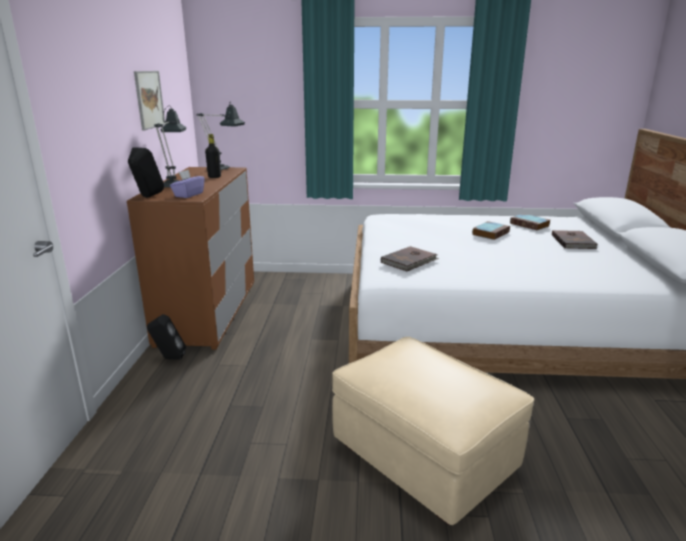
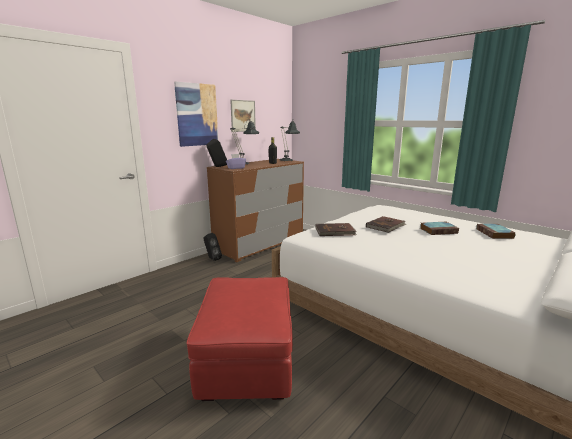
camera: 40 degrees right, 5 degrees down
(102, 105) = (197, 115): none -> picture
(423, 457) = (247, 360): beige ottoman -> red ottoman
(573, 241) = (513, 254): brown book -> brown book (386, 226)

